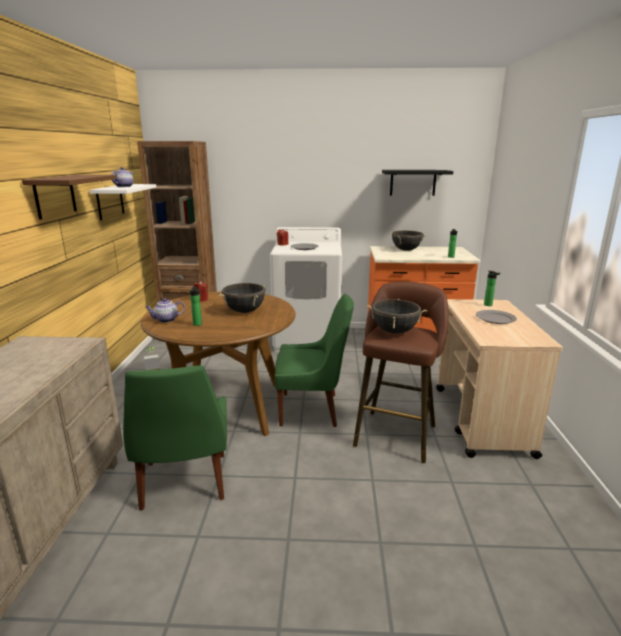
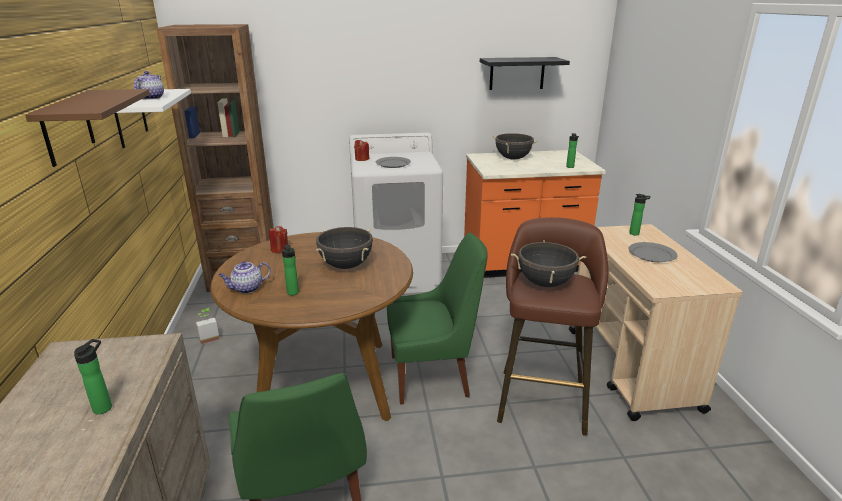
camera: 10 degrees left, 5 degrees up
(34, 371) = (105, 406): none -> bottle

